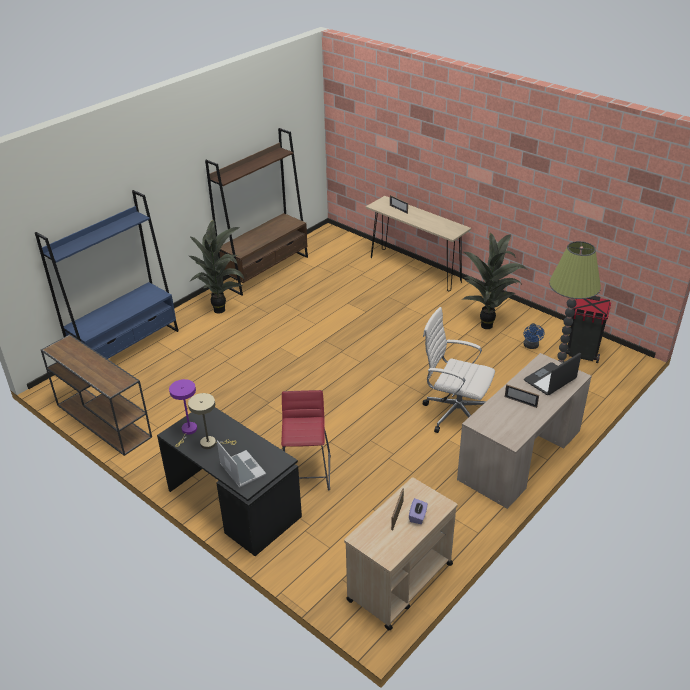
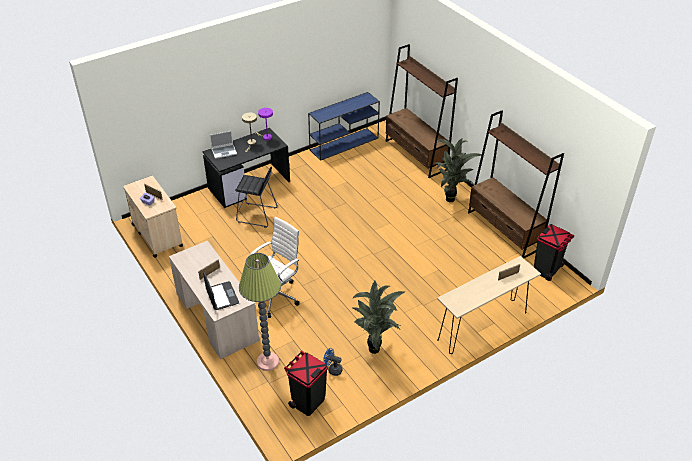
camera: 105 degrees right, 5 degrees up
(102, 420) = (344, 143): brown console table -> blue console table
(127, 348) = (416, 155): blue bookcase -> brown bookcase
(306, 472) = (257, 215): red stool -> black stool
(317, 243) = (547, 270): none -> black trash can

